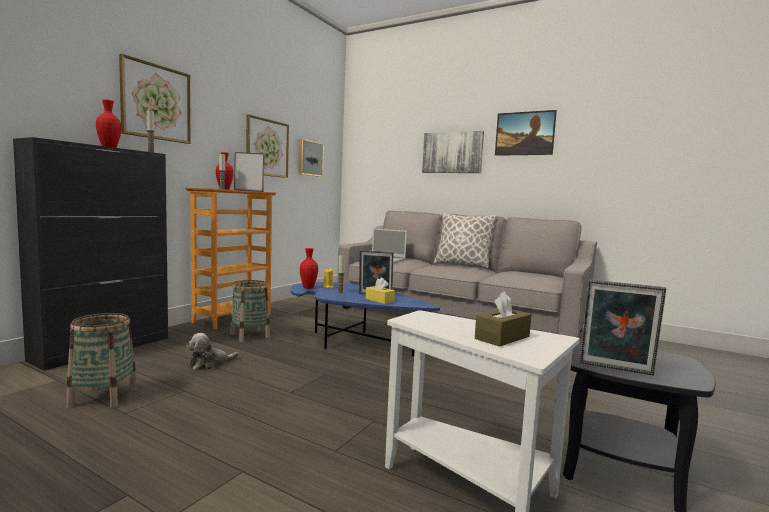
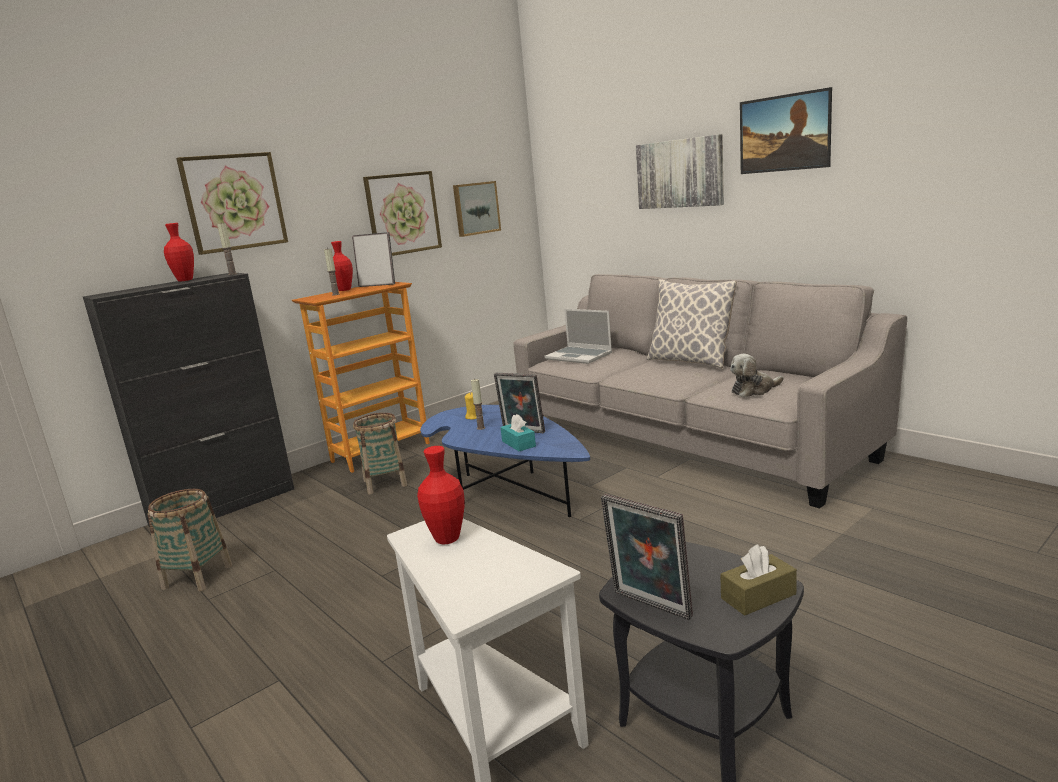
camera: 20 degrees right, 10 degrees up
(210, 364) = (319, 530): plush toy -> plush toy (754, 390)
(308, 287) = (446, 420): red vase -> red vase (447, 539)
(379, 300) = (518, 444): yellow tissue box -> turquoise tissue box
(502, 337) = (479, 572): brown tissue box -> brown tissue box (758, 596)

